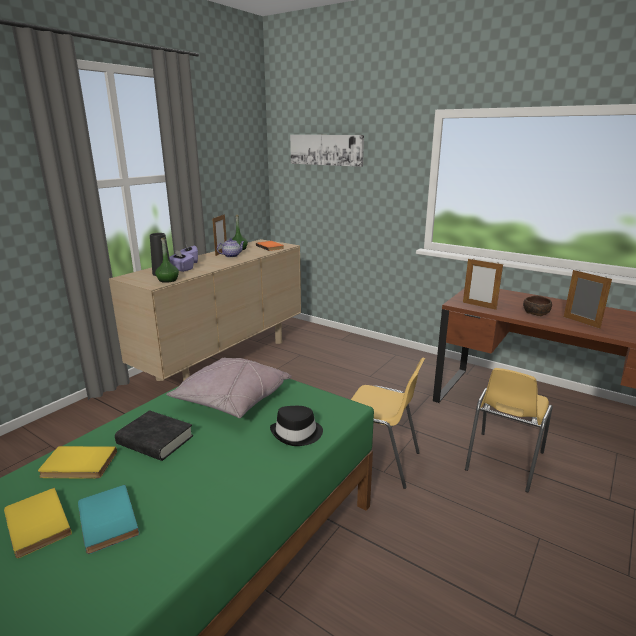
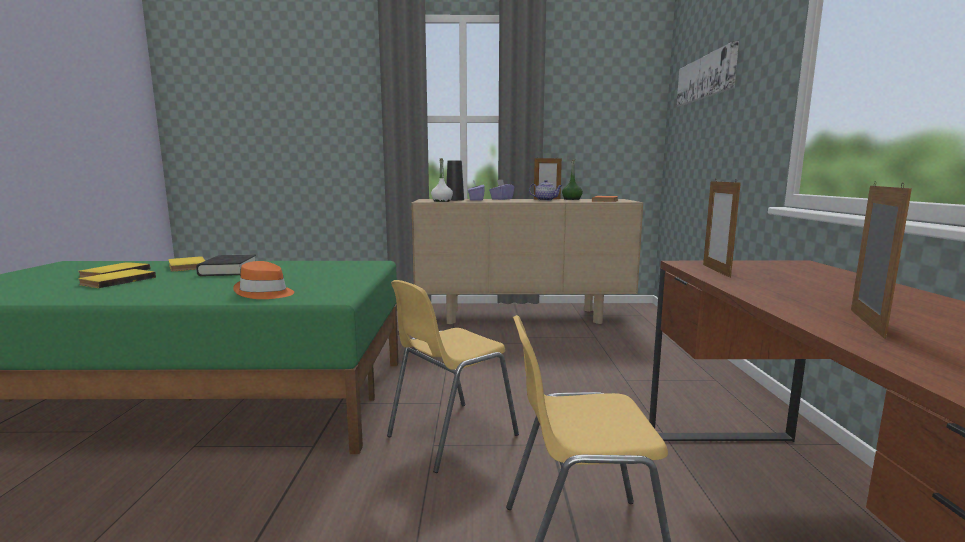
camera: 55 degrees right, 10 degrees down
(105, 521) = (117, 281): turquoise book -> yellow book
(168, 280) = (442, 201): green bottle -> white bottle
(232, 400) = (310, 272): purple pillow -> none
(297, 434) = (264, 293): black hat -> orange hat
(378, 461) = (450, 435): yellow chair -> yellow chair turned 60 degrees clockwise
(536, 313) = (797, 295): brown bowl -> none

